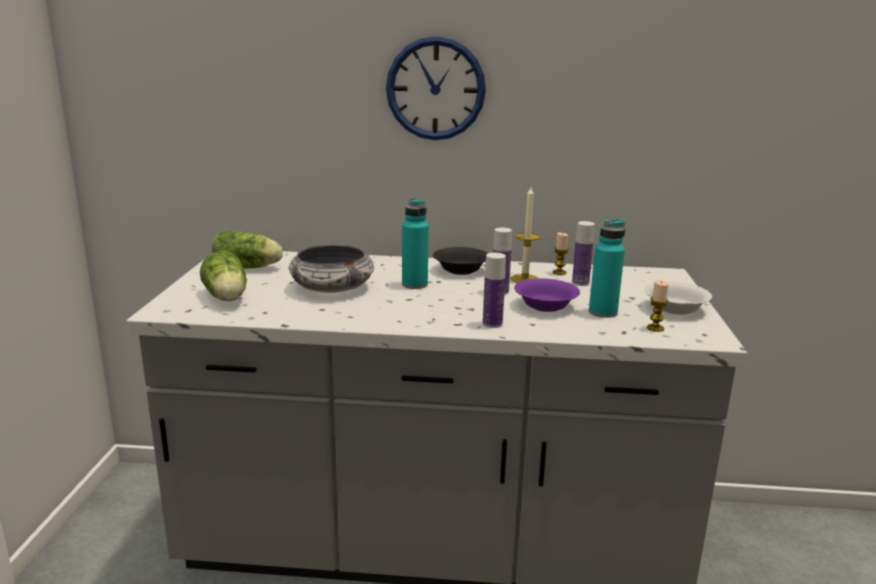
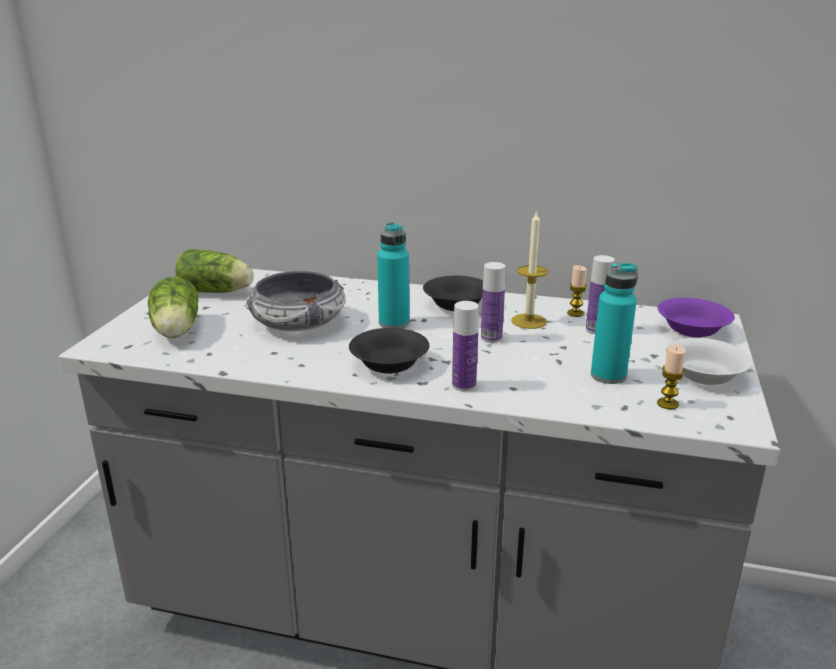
camera: 10 degrees right, 5 degrees up
(425, 313) = (390, 364): none -> black bowl
(435, 89) = (434, 85): wall clock -> none
(544, 306) = (538, 362): purple bowl -> purple bowl (691, 330)

